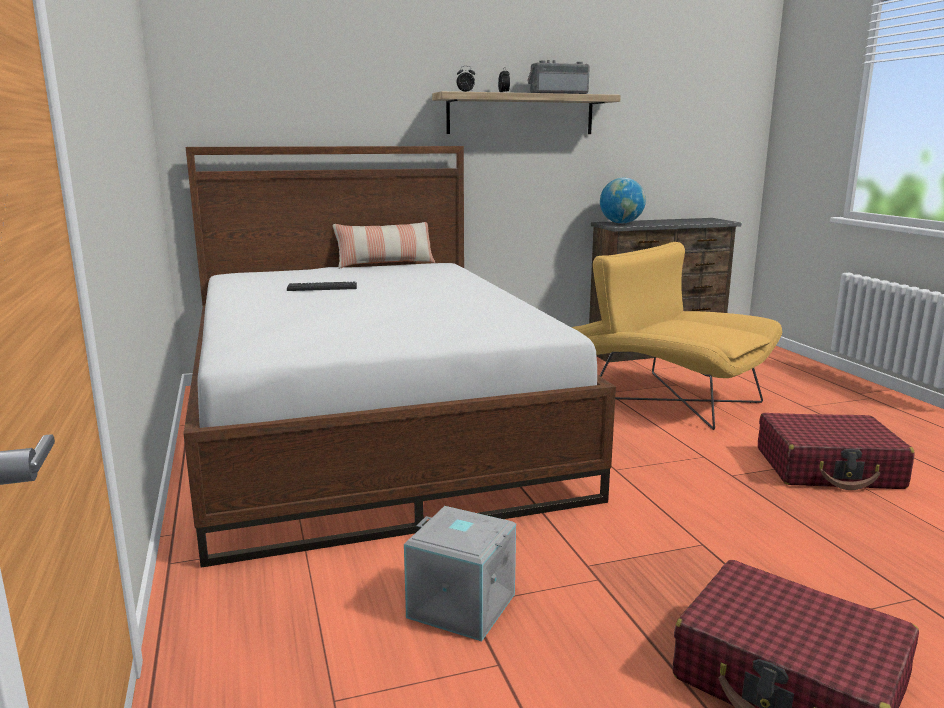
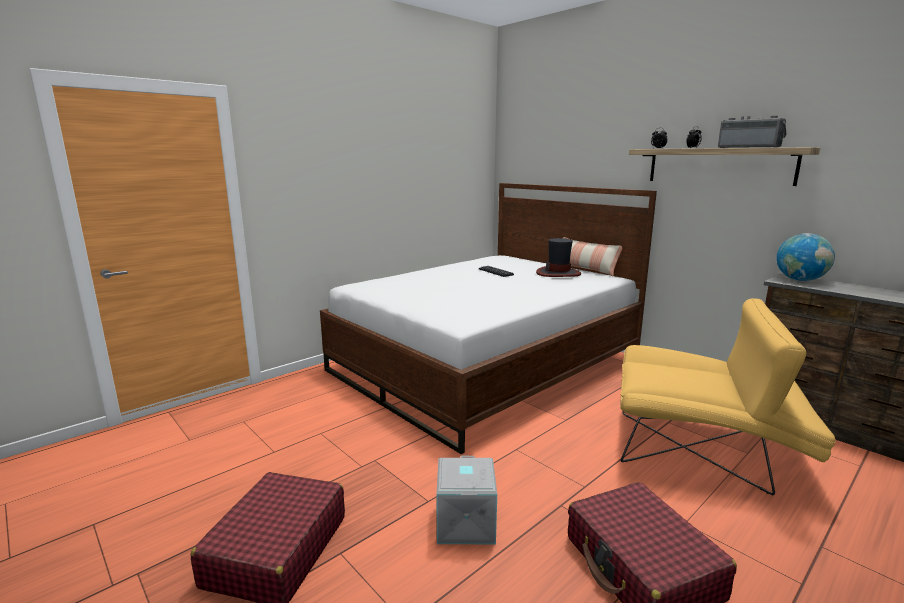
camera: 65 degrees right, 0 degrees up
(384, 272) = (558, 273): none -> hat
(460, 606) = (317, 431): grey storage box -> grey storage box (464, 523)
(665, 396) = (703, 450): yellow armchair -> yellow armchair turned 90 degrees clockwise

